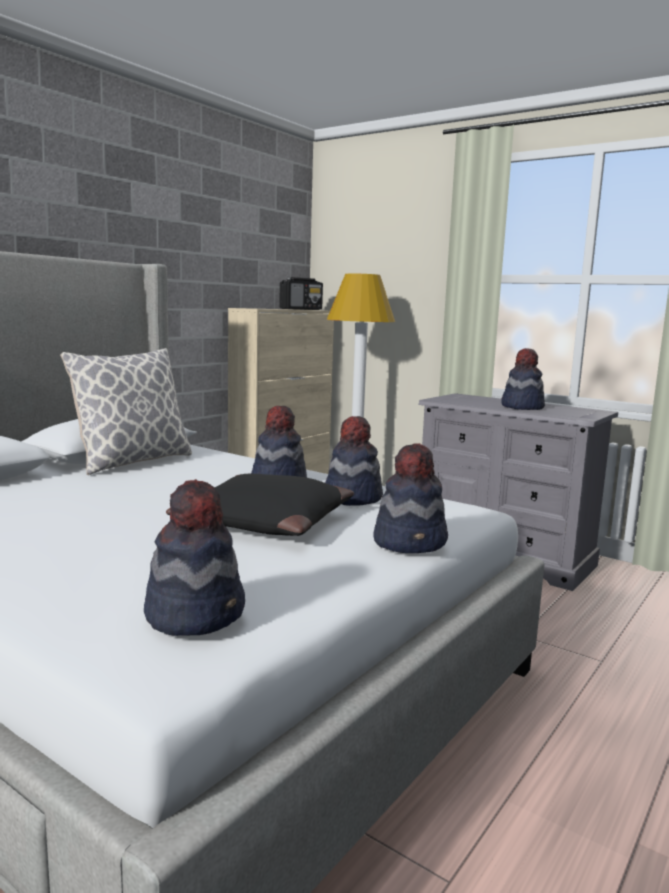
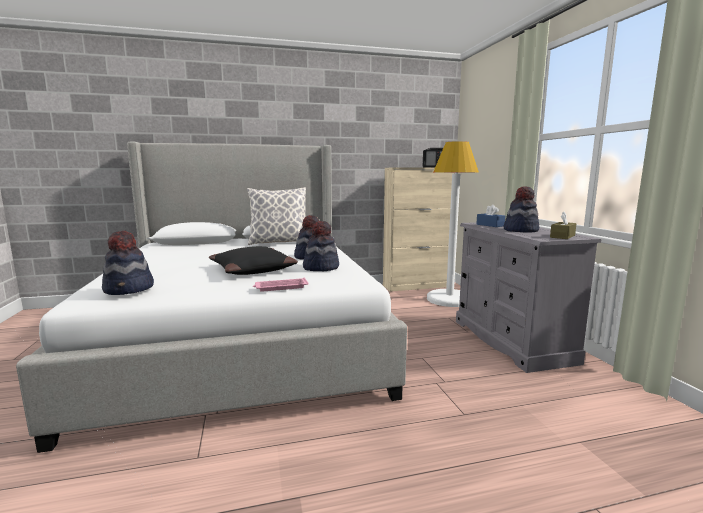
camera: 40 degrees right, 0 degrees up
(411, 542) = (280, 287): hat -> pink tray
(465, 401) = (490, 225): none -> blue tissue box
(585, 412) = (562, 236): none -> brown tissue box

